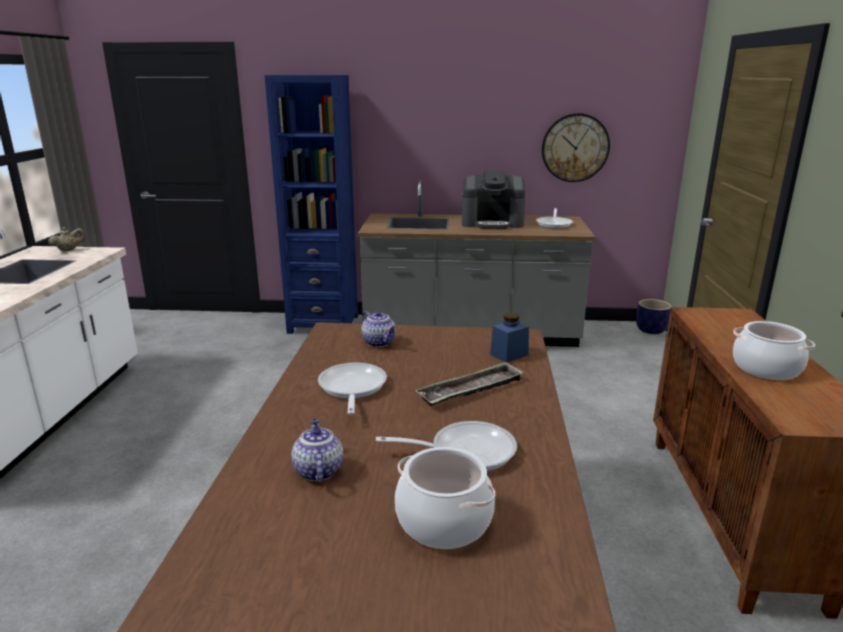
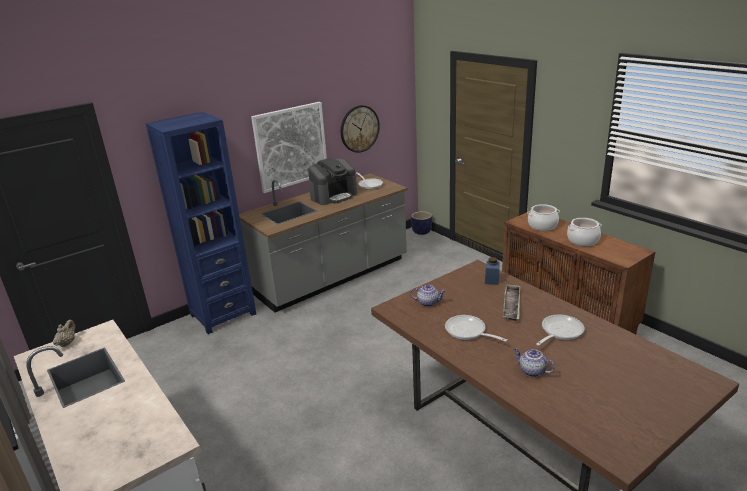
camera: 40 degrees left, 5 degrees up
(444, 521) = (601, 359): cooking pot -> cooking pot (542, 226)
(462, 147) = (291, 146): none -> picture

